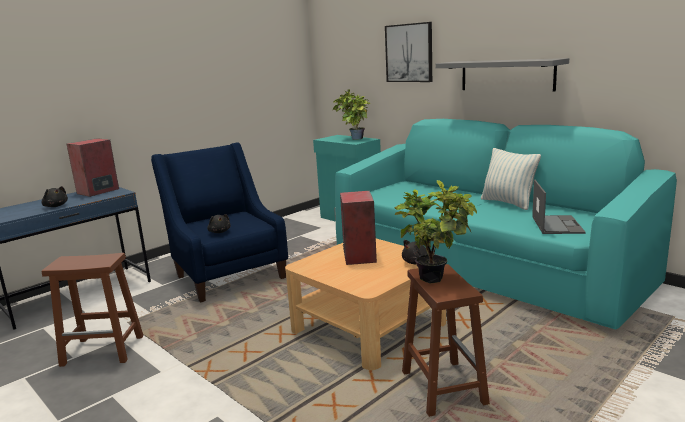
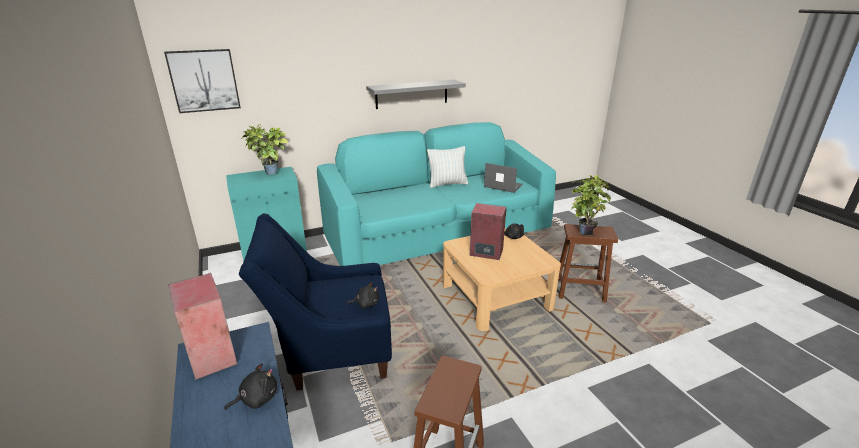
camera: 70 degrees left, 10 degrees up
(409, 53) = (317, 80): picture -> picture (204, 80)

